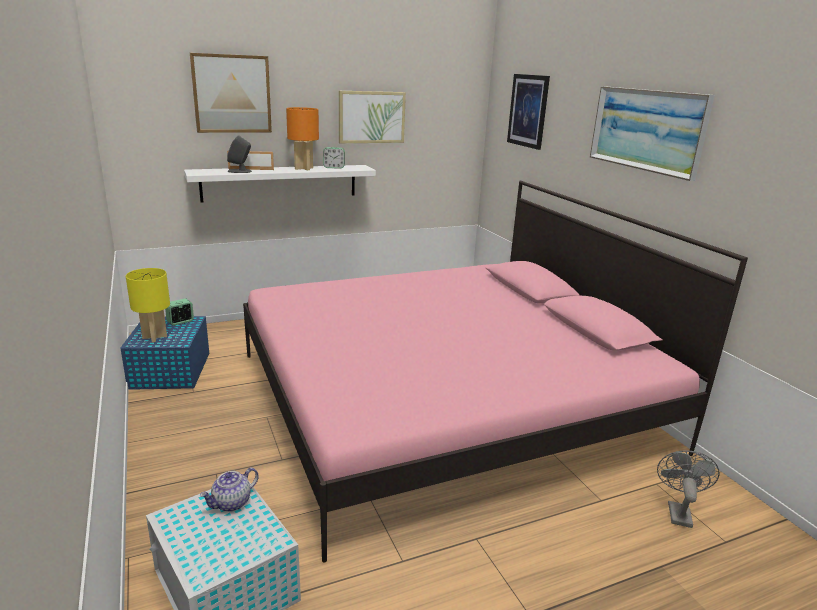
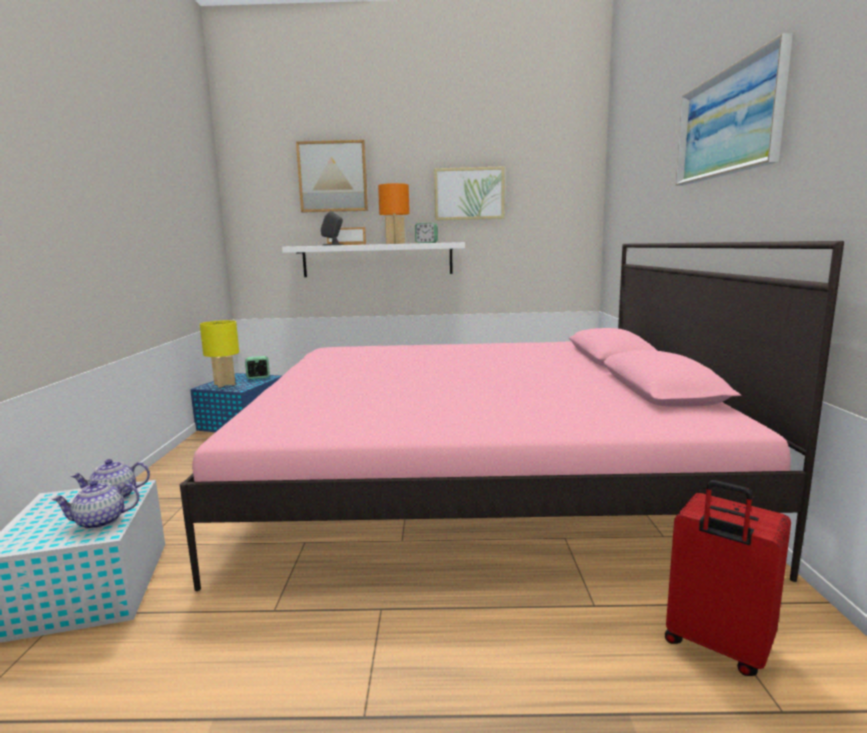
camera: 25 degrees right, 10 degrees down
(255, 531) = (100, 522): none -> teapot
(528, 111) = (631, 164): picture -> none
(678, 511) = (716, 646): grey fan -> red suitcase

